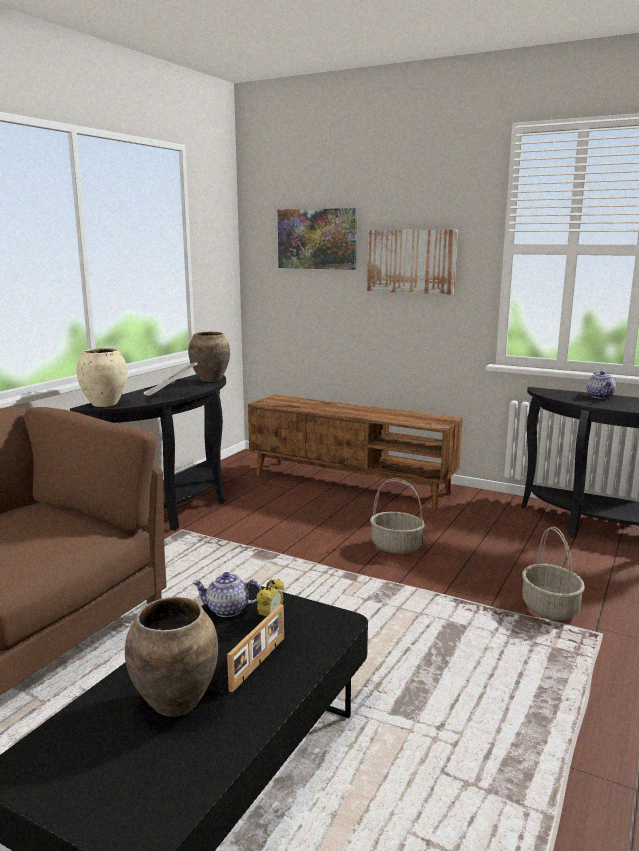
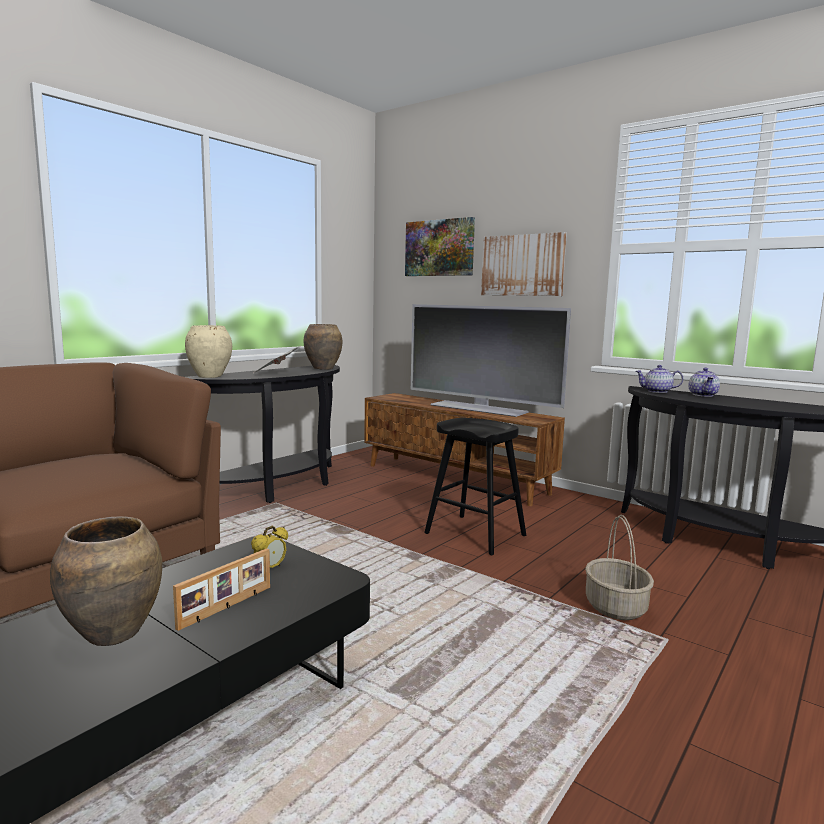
camera: 10 degrees right, 5 degrees down
(227, 610) = (233, 557): teapot -> teapot (657, 391)
(373, 411) = (479, 408): none -> television
(397, 546) = (475, 534): basket -> black stool

